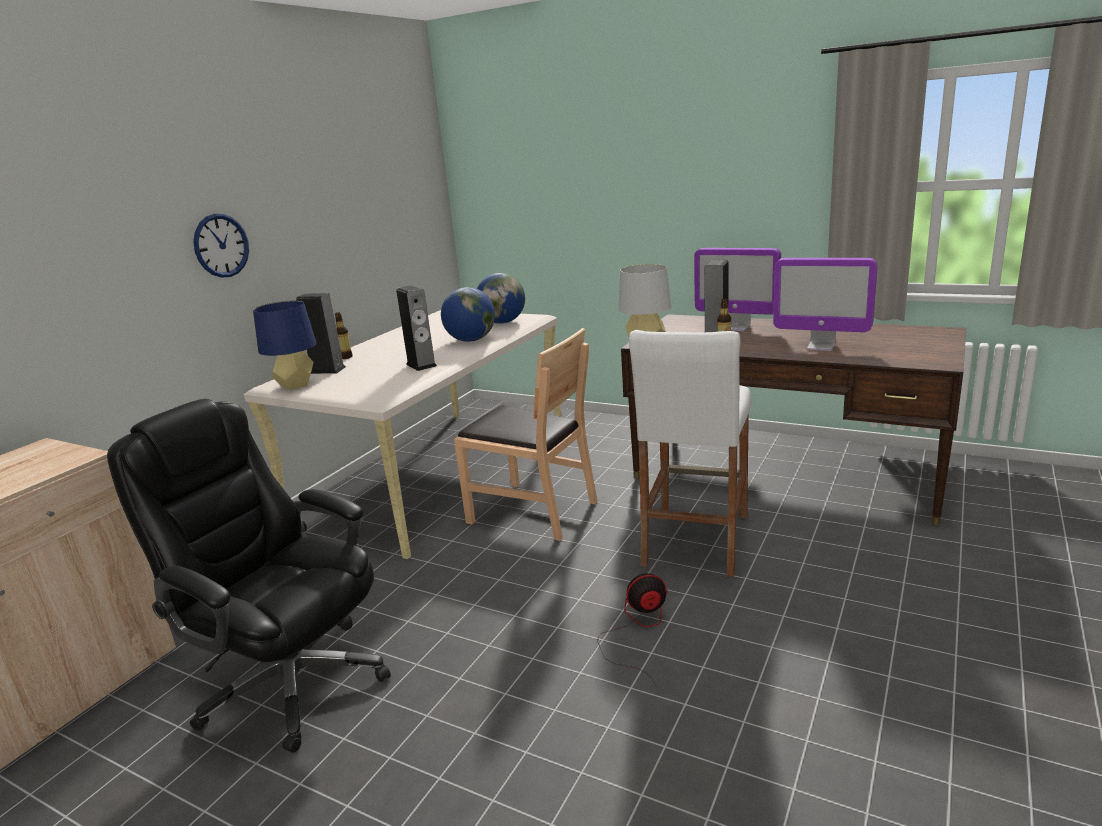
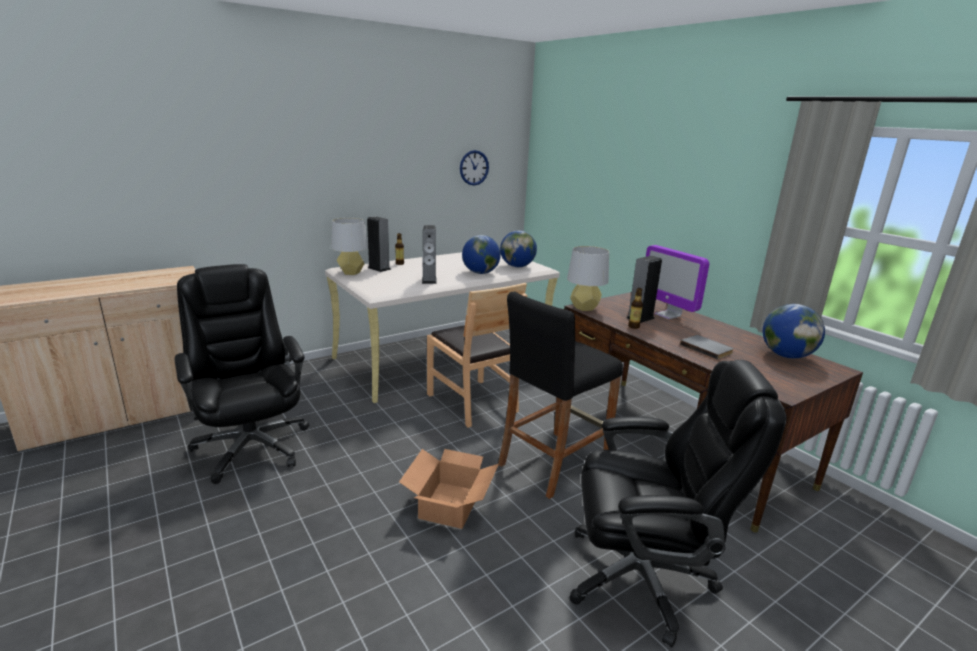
camera: 25 degrees right, 0 degrees up
(221, 245) = (331, 176): wall clock -> wall clock (474, 167)
(296, 385) = (351, 273): blue table lamp -> grey table lamp
(638, 630) = (451, 504): fan -> cardboard box
(695, 539) = (553, 462): white stool -> black stool
(821, 346) = (707, 348): monitor -> grey book
(892, 332) = (786, 355): none -> globe
(898, 609) = (642, 577): none -> black office chair

